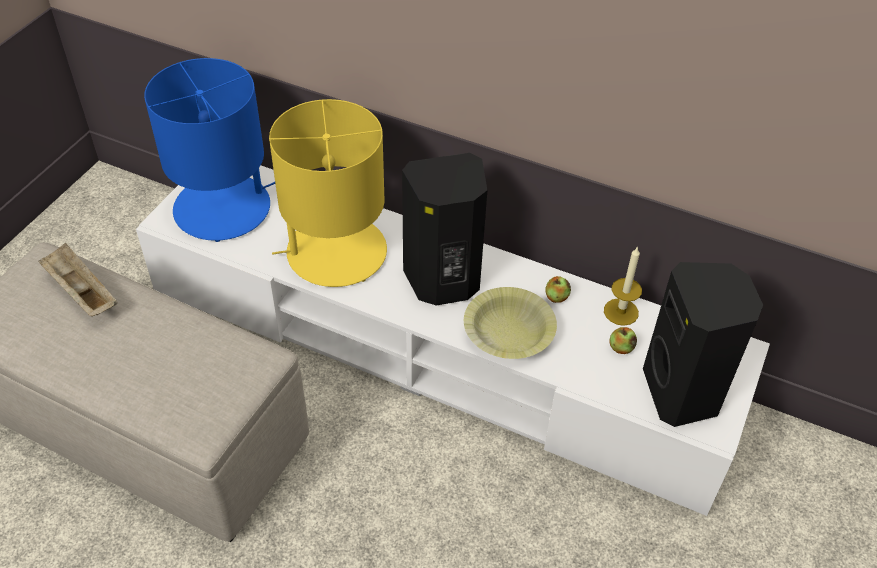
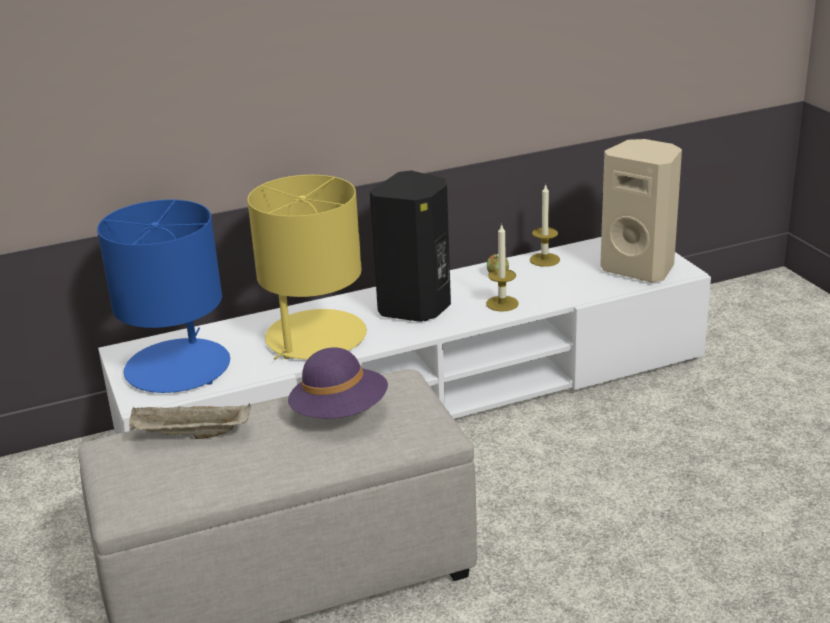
camera: 45 degrees left, 20 degrees down
(176, 356) = (340, 413): none -> purple hat
(508, 333) = (502, 303): yellow bowl -> candle
(621, 348) = (574, 272): apple -> none
(683, 392) = (639, 268): black speaker -> beige speaker

